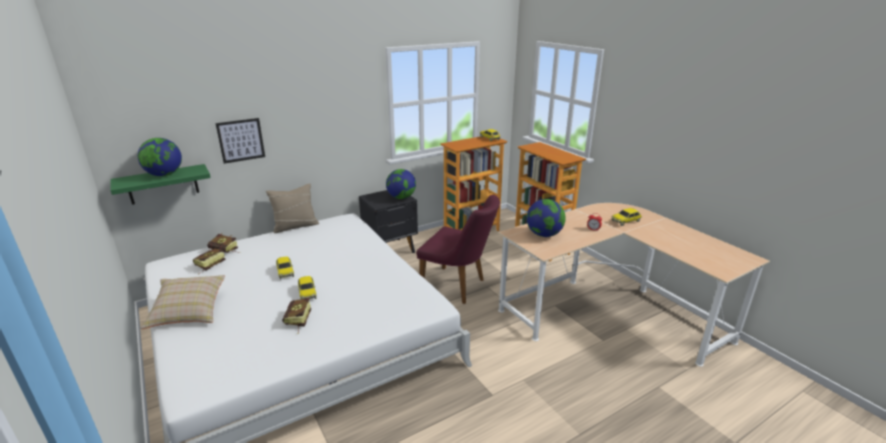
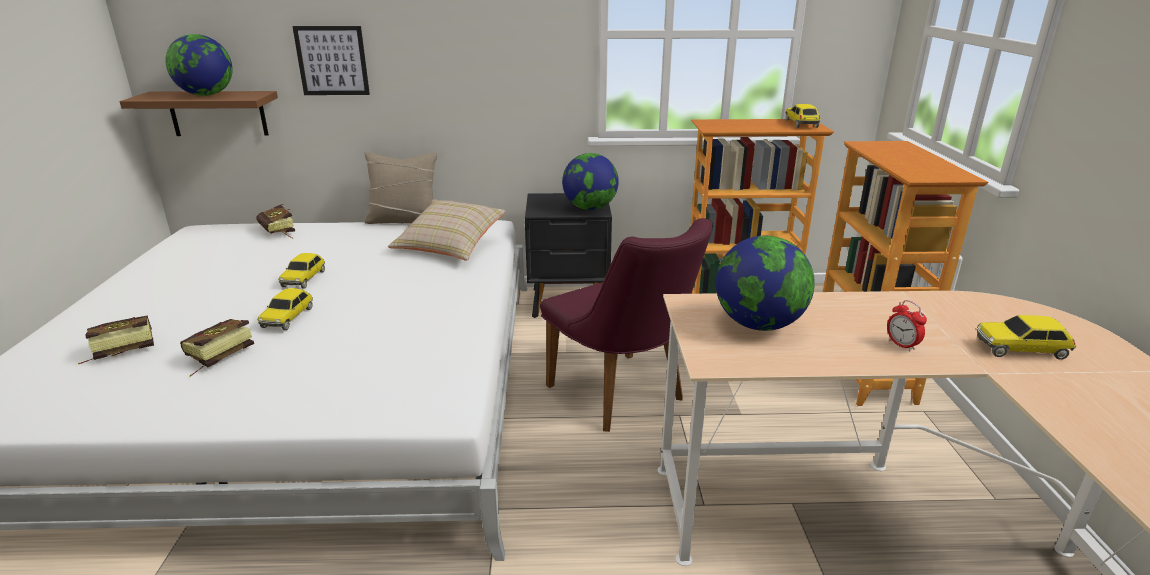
camera: 30 degrees right, 0 degrees up
(163, 184) = (218, 113): green shelf -> brown shelf
(188, 311) = (128, 297): beige pillow -> beige pillow (450, 245)
(208, 266) = (233, 246): book -> book (117, 351)

